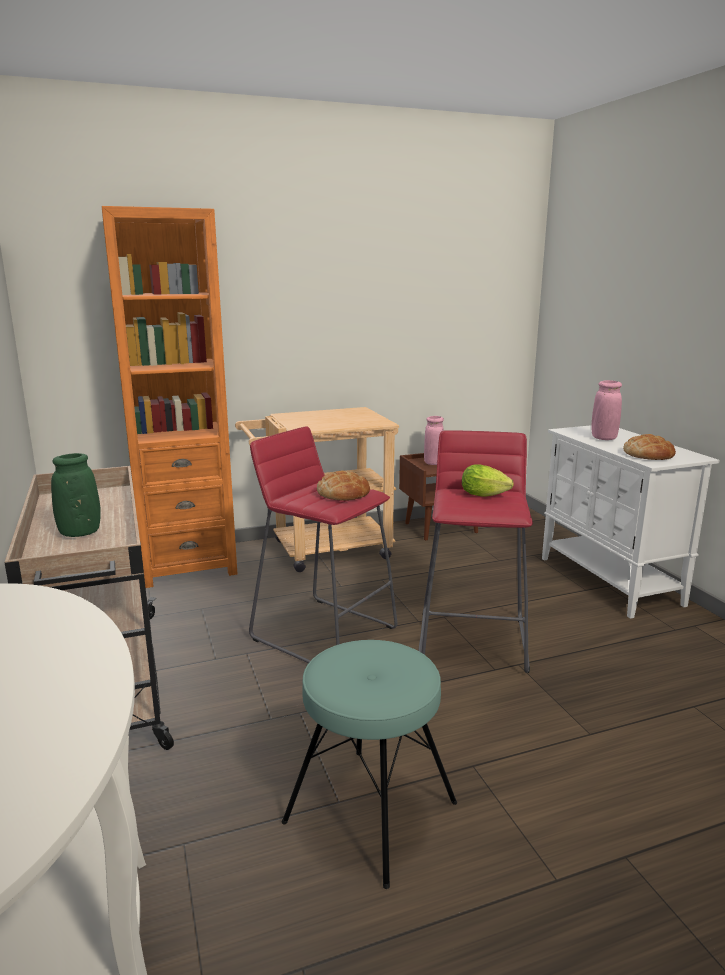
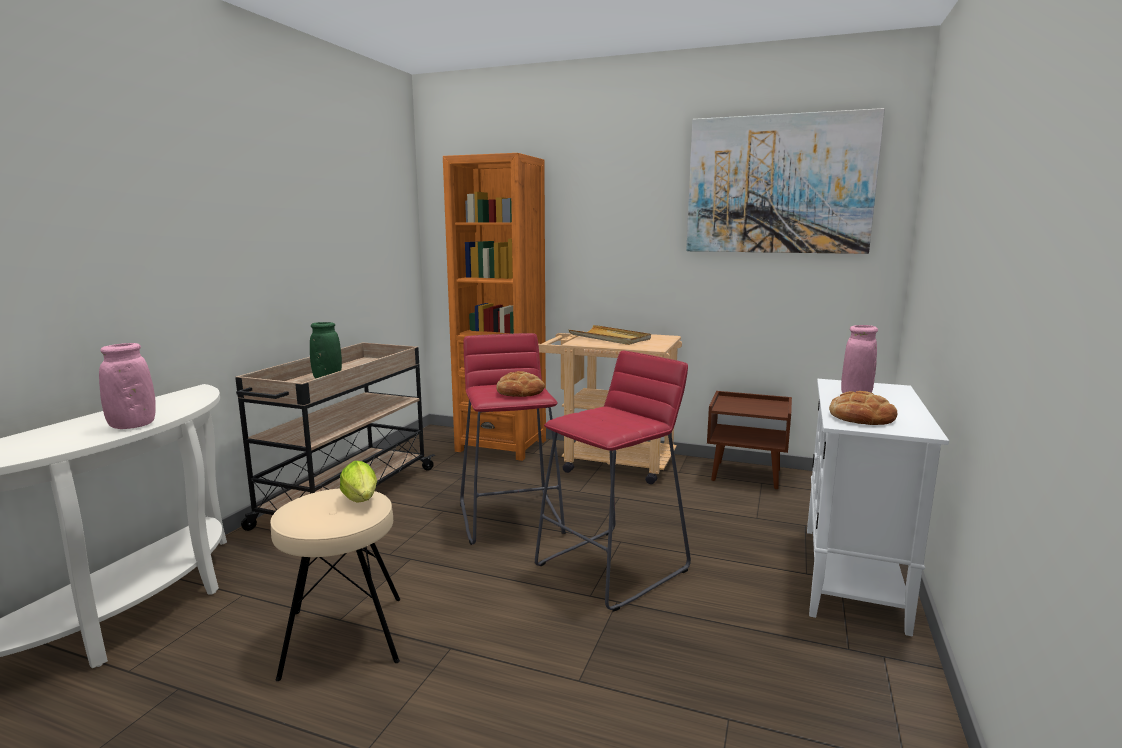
camera: 40 degrees right, 5 degrees down
(320, 419) = (610, 338): none -> beige tray
(371, 812) = (344, 636): turquoise stool -> beige stool
(433, 463) = (740, 403): pink vase -> pink vase (133, 426)
(443, 253) = (778, 185): none -> picture
(486, 496) = (622, 418): lettuce -> lettuce (361, 501)

